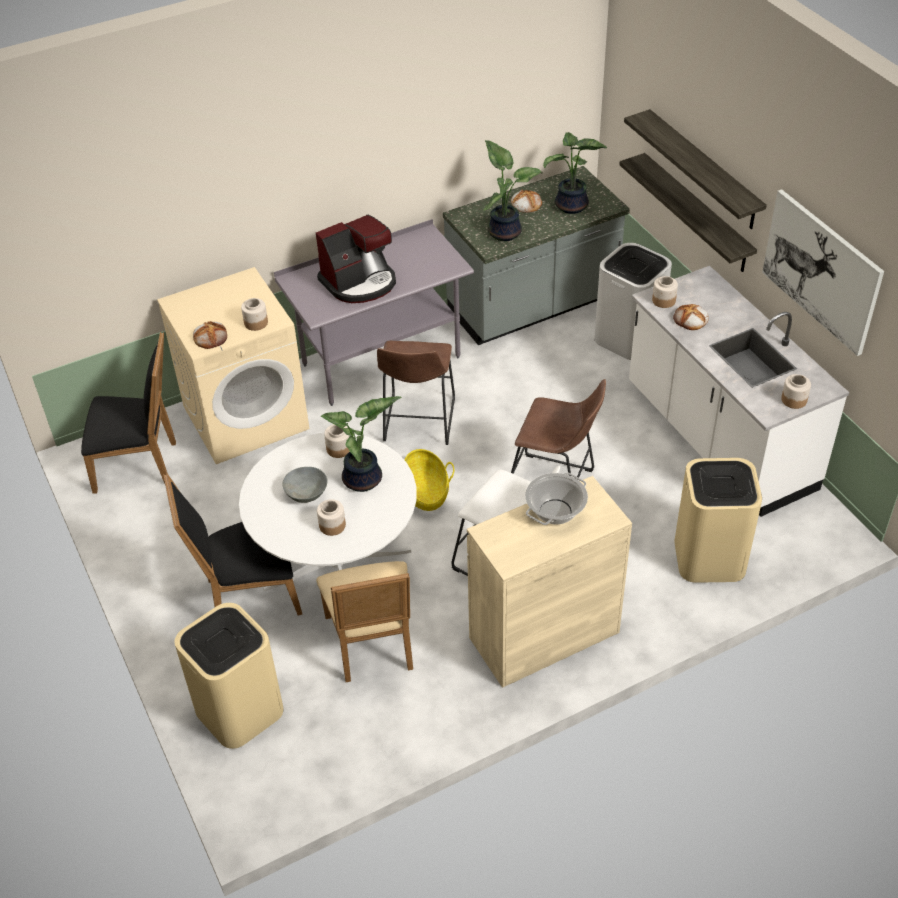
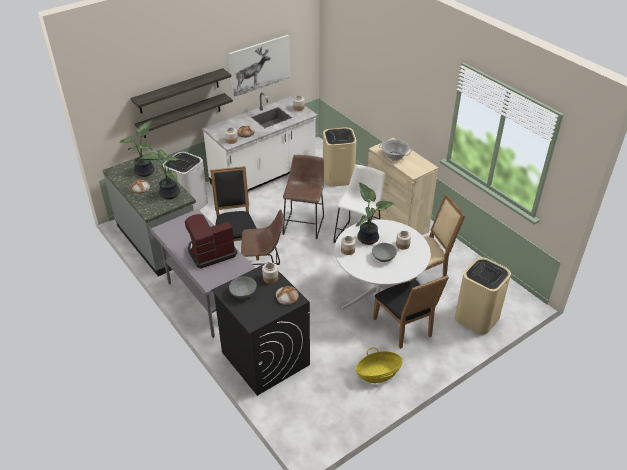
camera: 100 degrees left, 5 degrees down
(141, 464) = (315, 406): black chair -> black chair (236, 247)
(236, 295) = (243, 292): none -> grey bowl
(246, 417) = (264, 358): beige washing machine -> black washing machine
(360, 282) = (211, 252): coffee machine -> coffee machine turned 75 degrees counterclockwise
(425, 492) = (316, 268): basket -> basket (378, 373)

